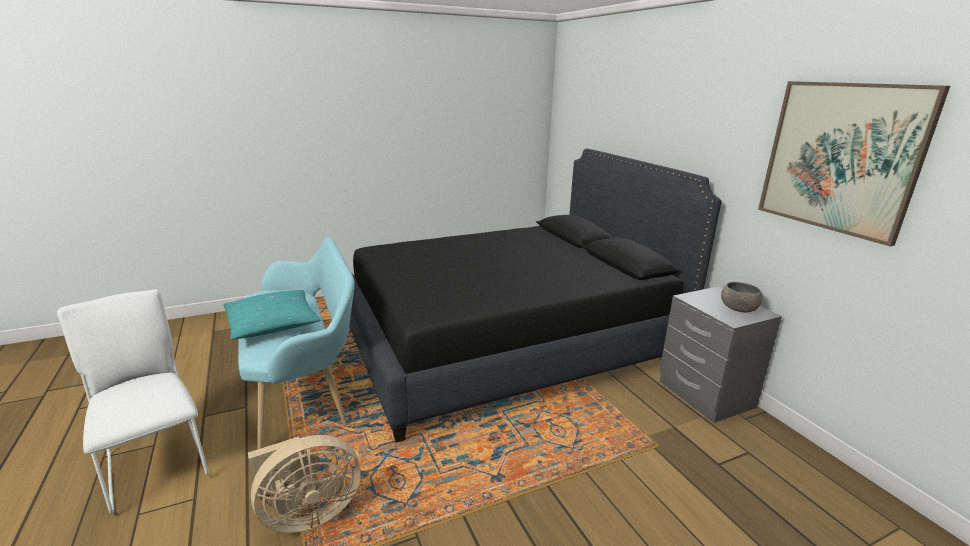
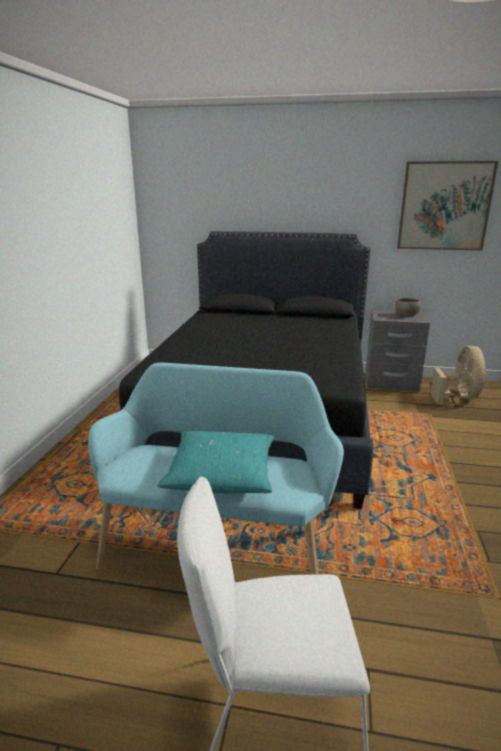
camera: 55 degrees left, 0 degrees up
(307, 514) = (429, 584): beige fan -> beige fan (458, 397)

